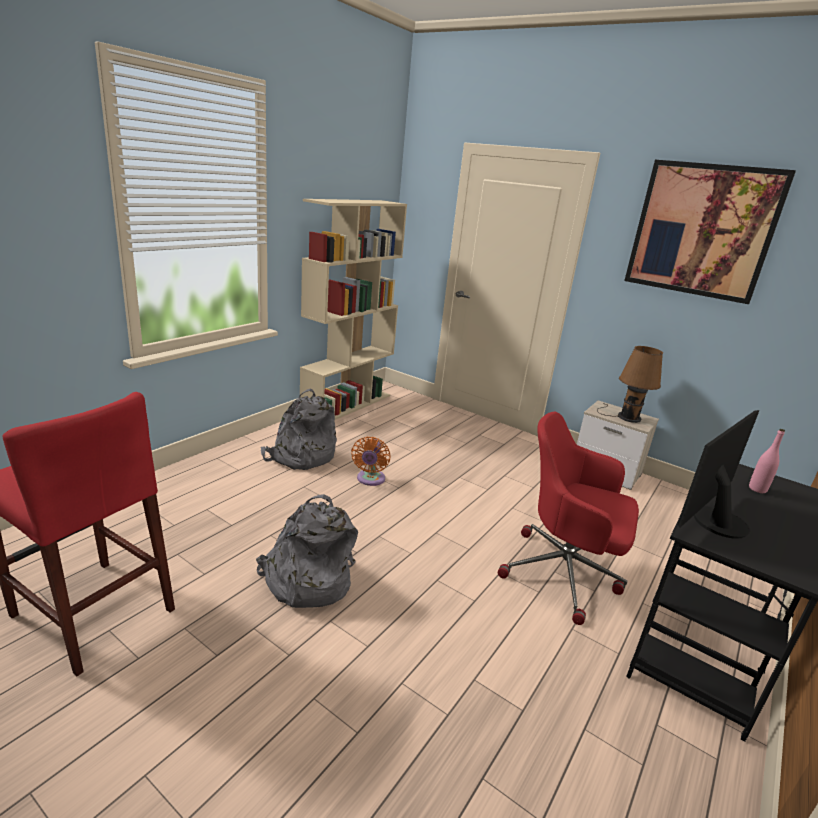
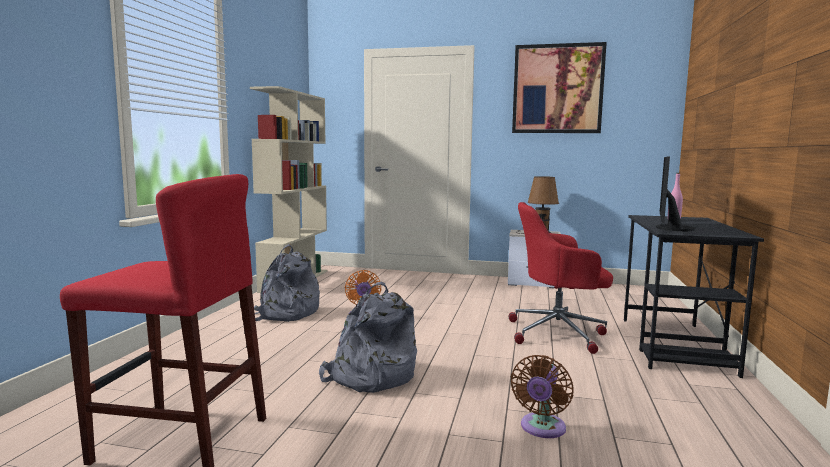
camera: 20 degrees left, 15 degrees down
(413, 730) = (541, 429): none -> brown fan

